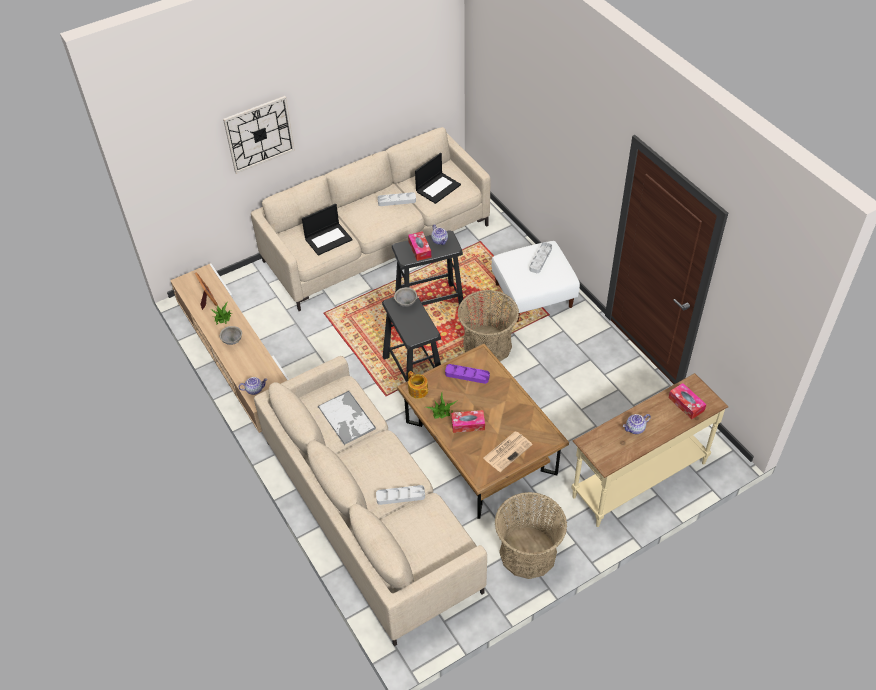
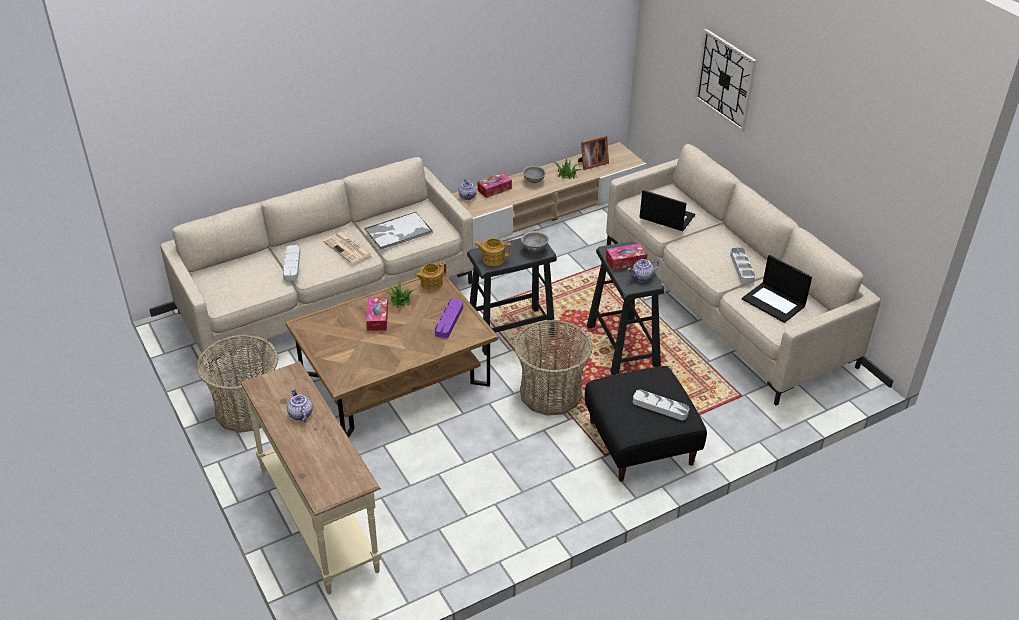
camera: 90 degrees right, 10 degrees down
(328, 239) = (666, 217): laptop -> laptop turned 150 degrees clockwise
(420, 329) = (493, 259): none -> teapot
(508, 451) = (333, 346): newspaper -> newspaper (348, 248)
(533, 295) = (641, 443): white ottoman -> black ottoman
(686, 404) = (326, 468): tissue box -> tissue box (494, 189)

